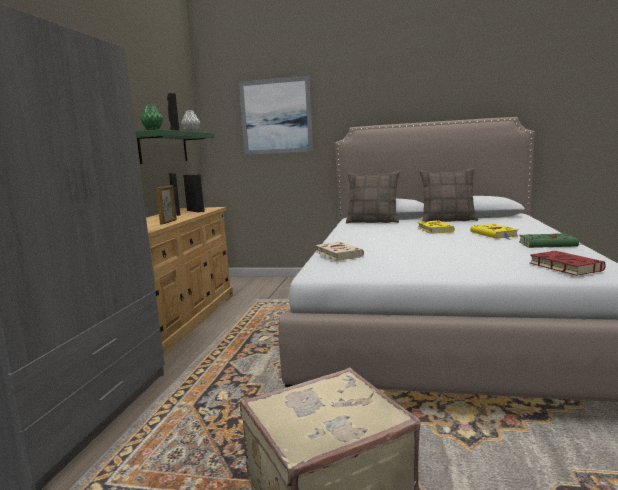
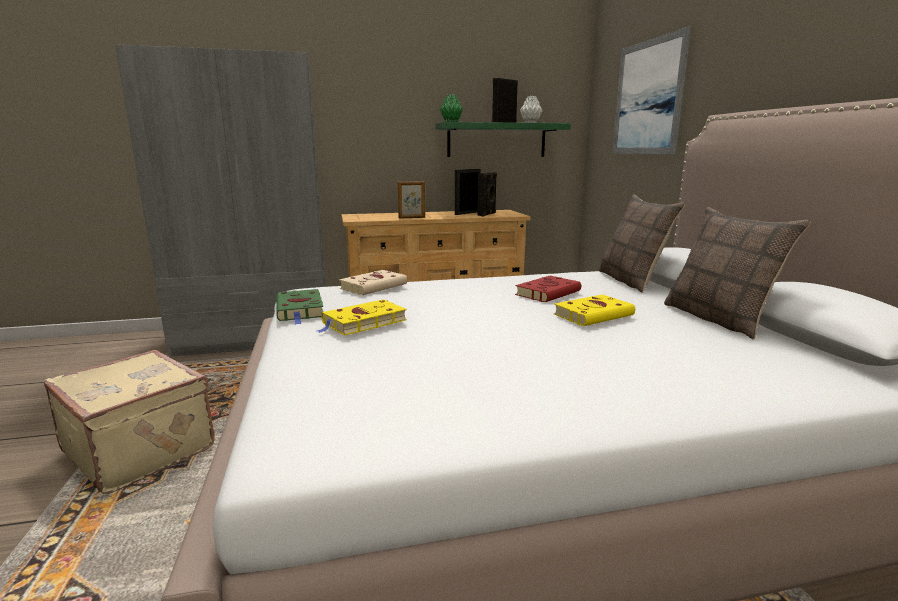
camera: 65 degrees right, 5 degrees up
(494, 234) = (597, 356): yellow book -> yellow book (362, 322)
(549, 244) = (530, 402): green book -> green book (300, 310)
(563, 266) = (324, 407): red book -> red book (549, 293)

